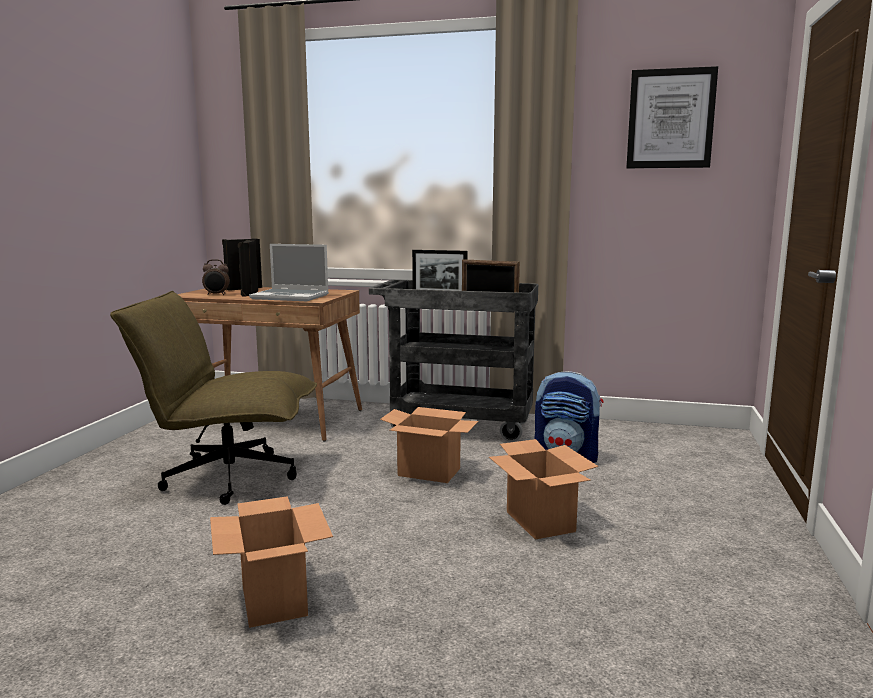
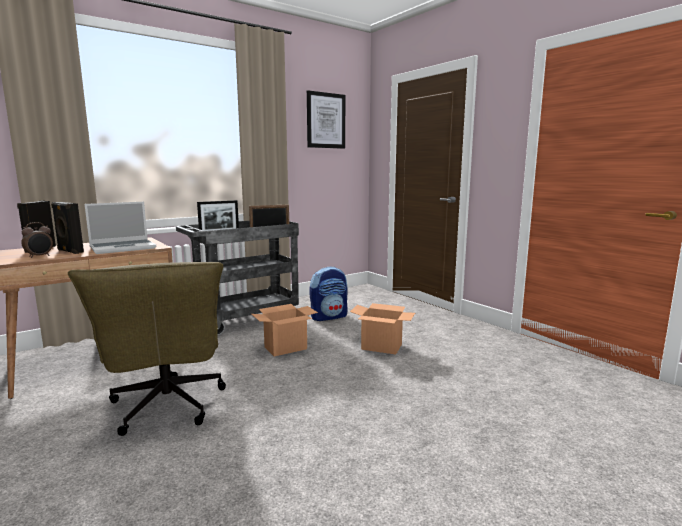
camera: 50 degrees left, 0 degrees up
(232, 477) = (168, 403): beige office chair -> beige office chair turned 60 degrees counterclockwise
(273, 599) = (362, 438): cardboard box -> none

